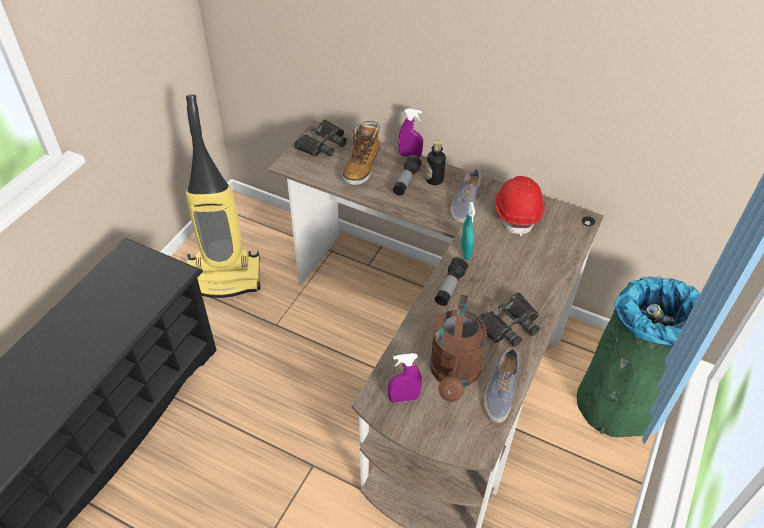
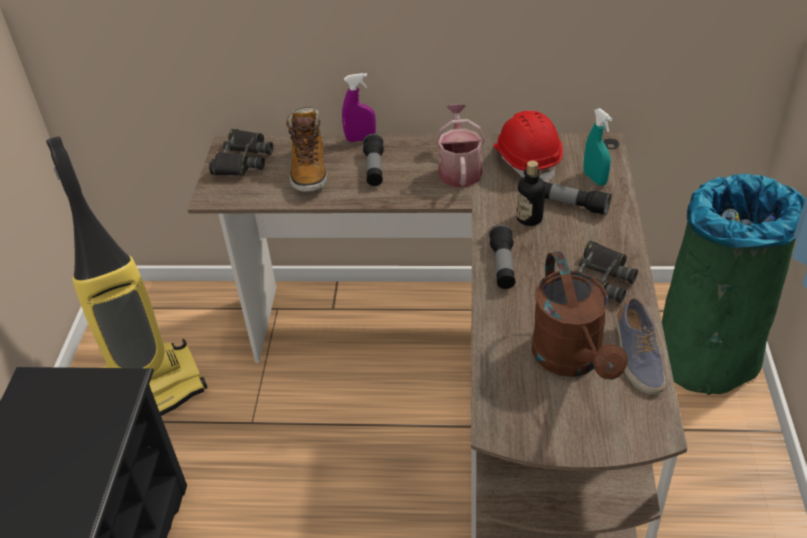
camera: 20 degrees left, 5 degrees down
(404, 398) = (530, 410): purple spray bottle -> none
(434, 180) = (407, 156): bottle -> bottle (529, 218)
(464, 203) = (459, 169): shoe -> watering can
(465, 251) = (495, 221): turquoise spray bottle -> turquoise spray bottle (595, 178)
(529, 260) = (573, 205): none -> flashlight

